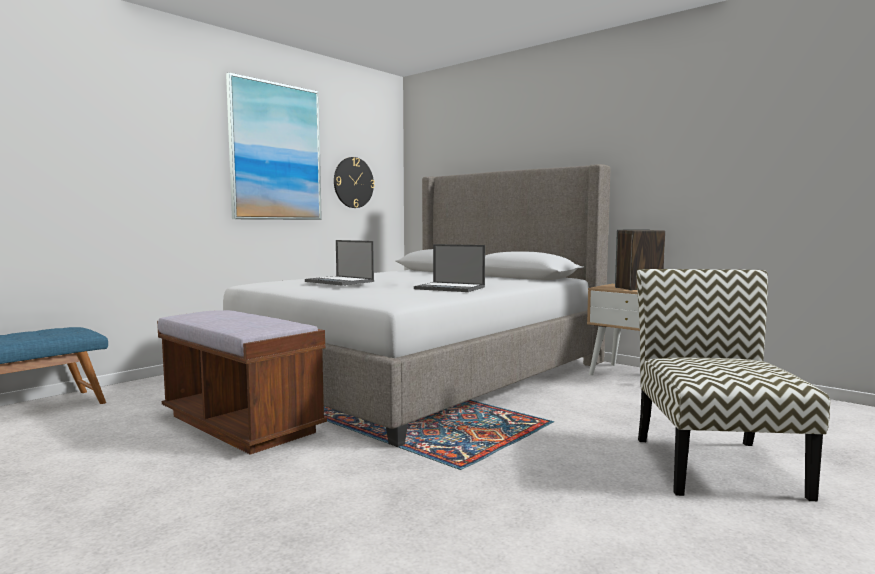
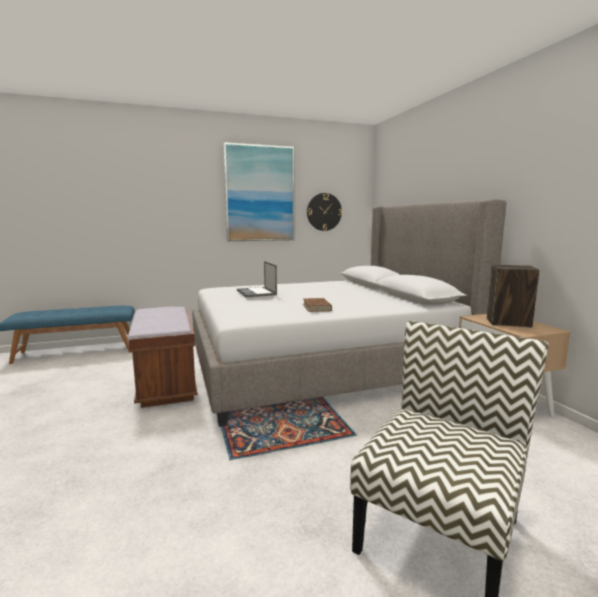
camera: 30 degrees right, 5 degrees up
(450, 288) = (317, 307): laptop -> brown book

